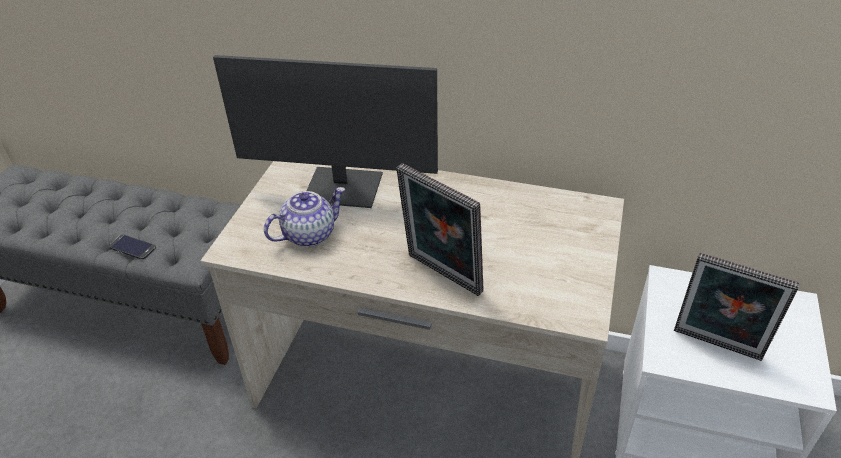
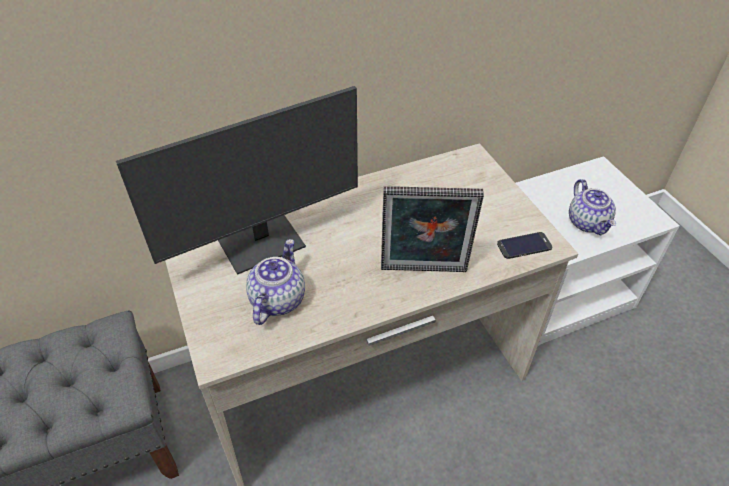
camera: 40 degrees left, 5 degrees up
(132, 247) = (38, 423): phone -> phone (524, 246)
(716, 347) = (588, 223): picture frame -> teapot

